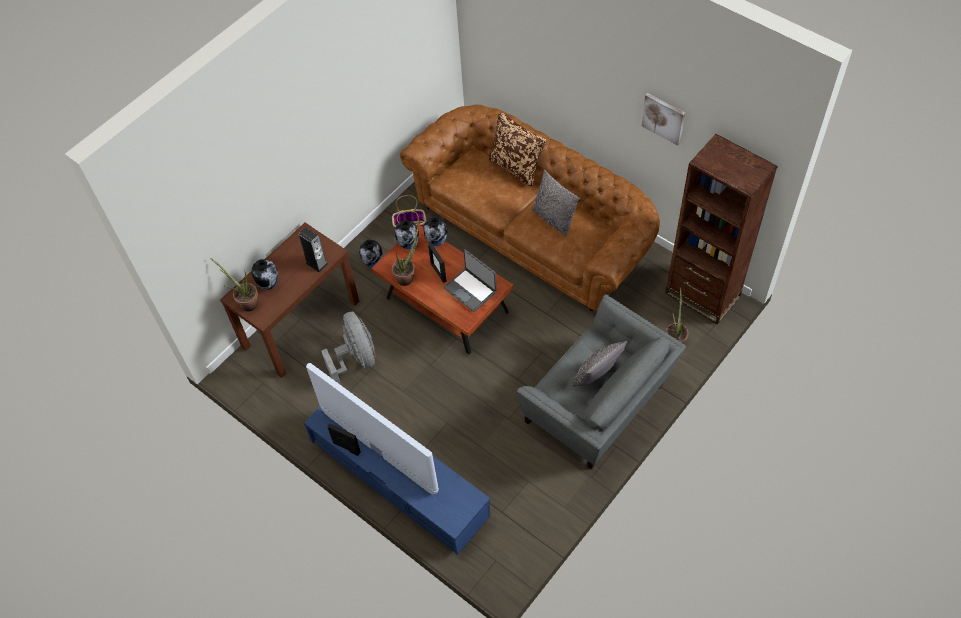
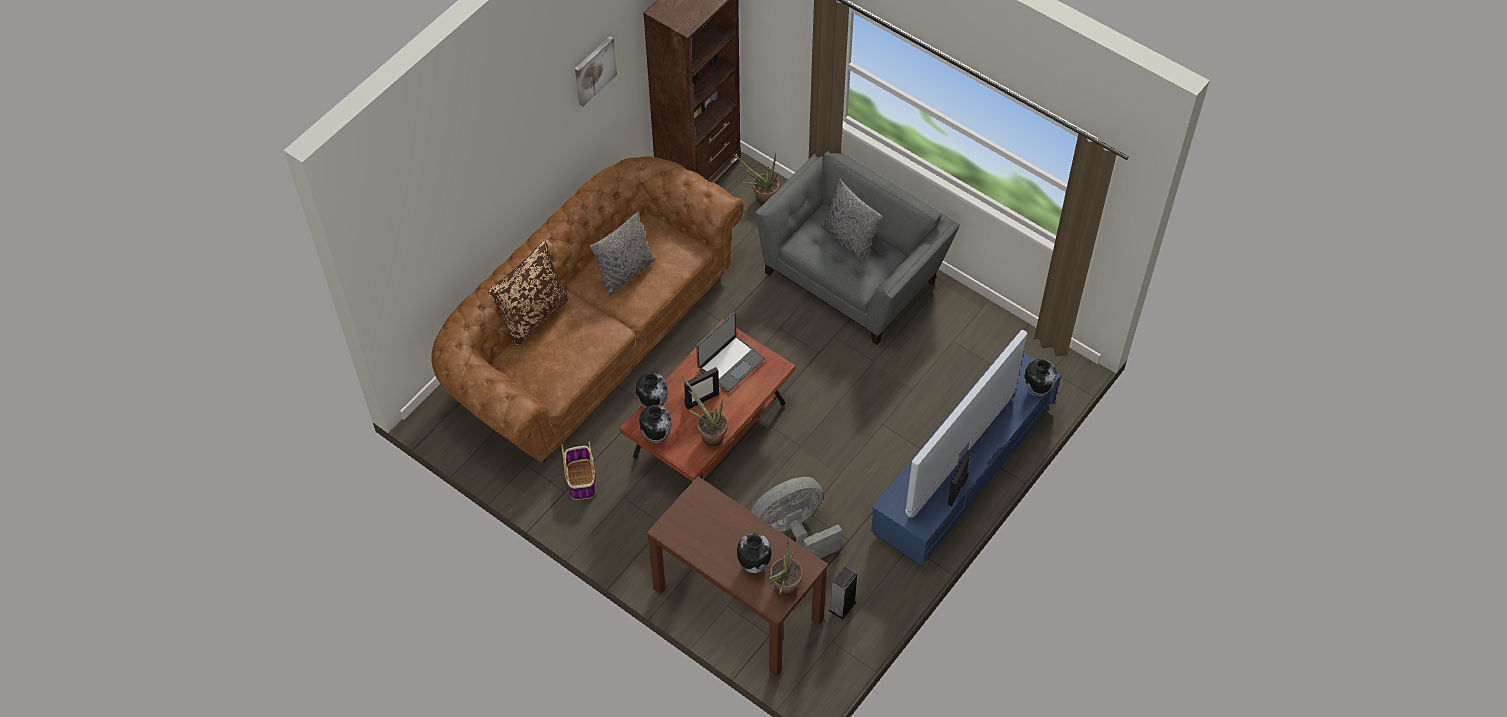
camera: 95 degrees left, 0 degrees up
(316, 263) = (718, 510): speaker -> speaker (842, 606)
(373, 263) = (637, 522): vase -> vase (1037, 390)

